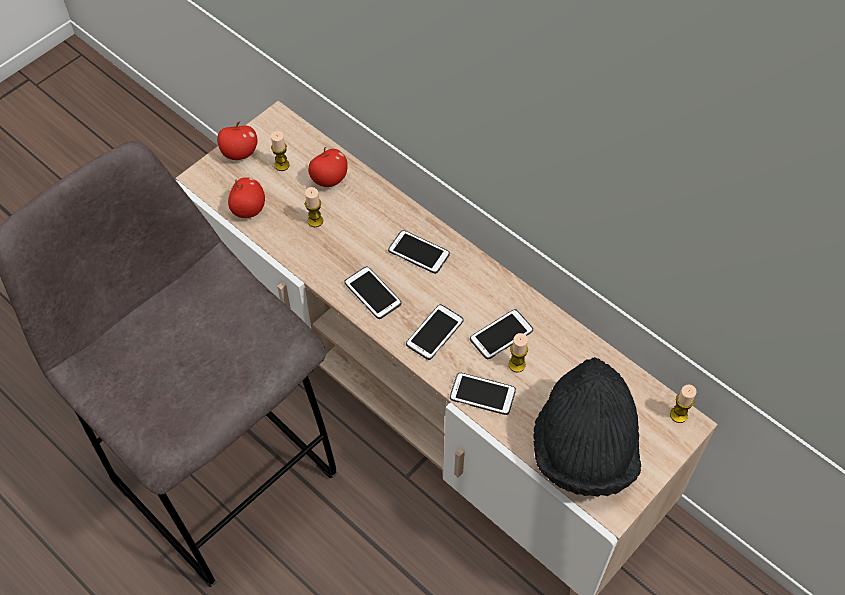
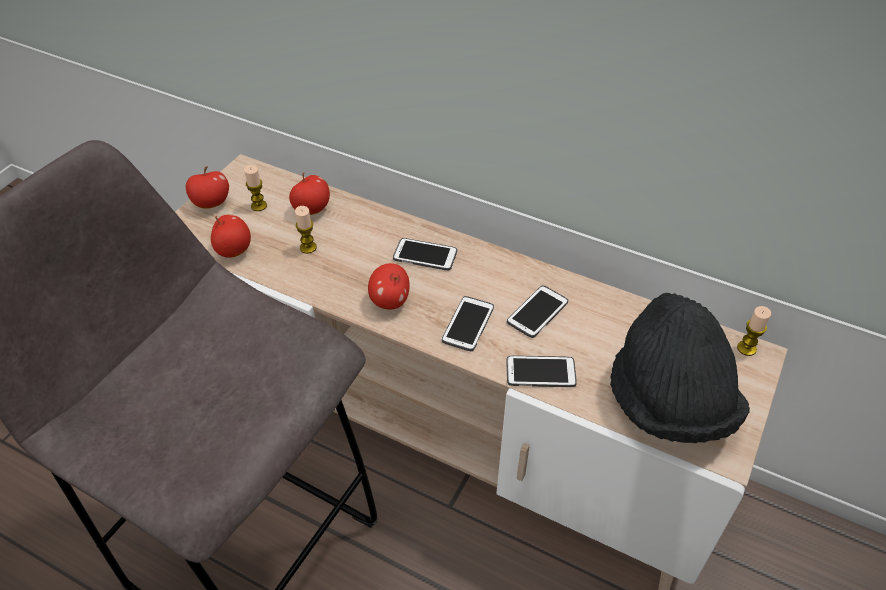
camera: 15 degrees left, 10 degrees down
(372, 293) = (390, 301): phone -> apple
(516, 365) = (564, 336): candle -> none

